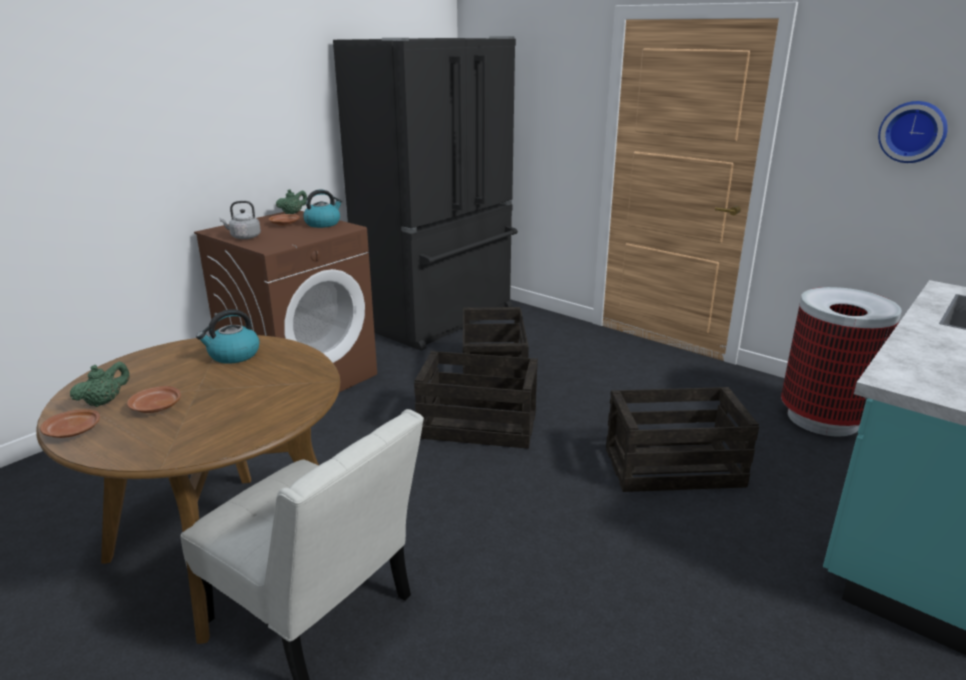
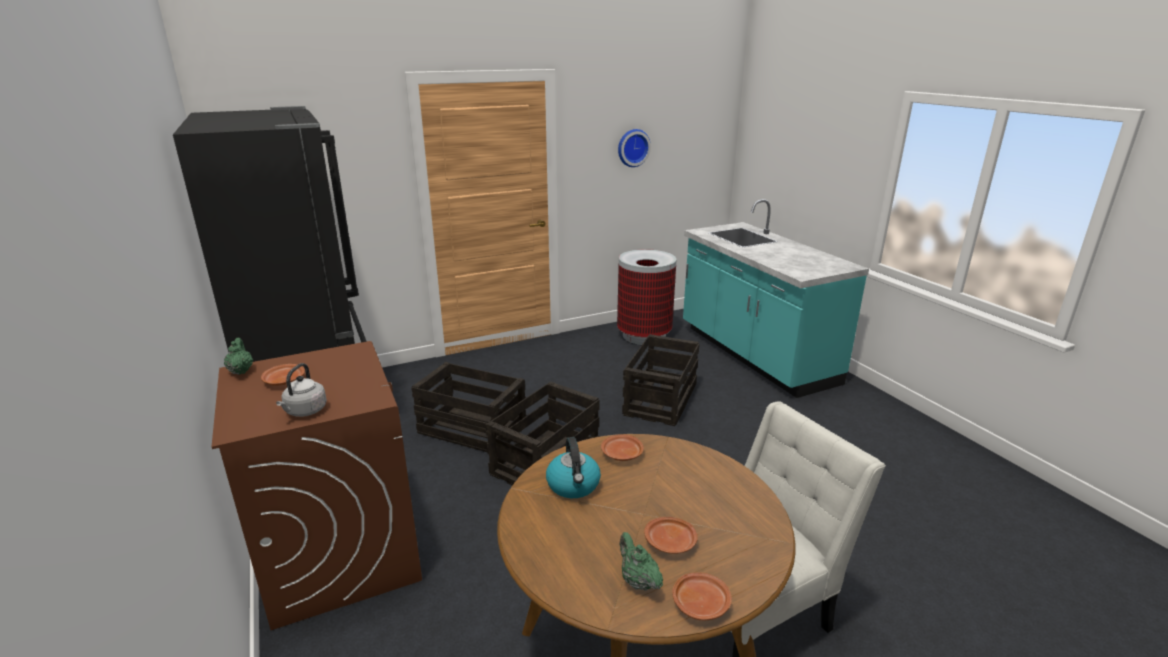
camera: 65 degrees left, 0 degrees up
(291, 365) = (622, 454): none -> brown plate
(323, 223) = (321, 359): kettle -> none

